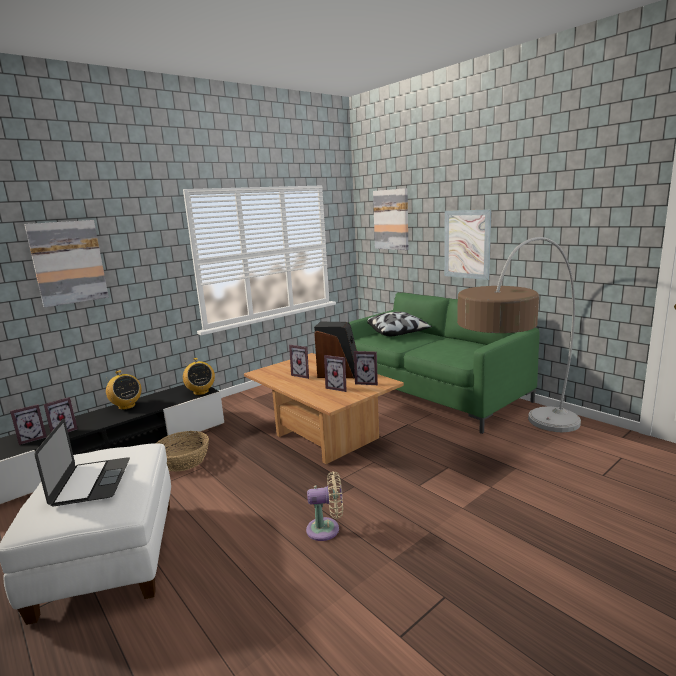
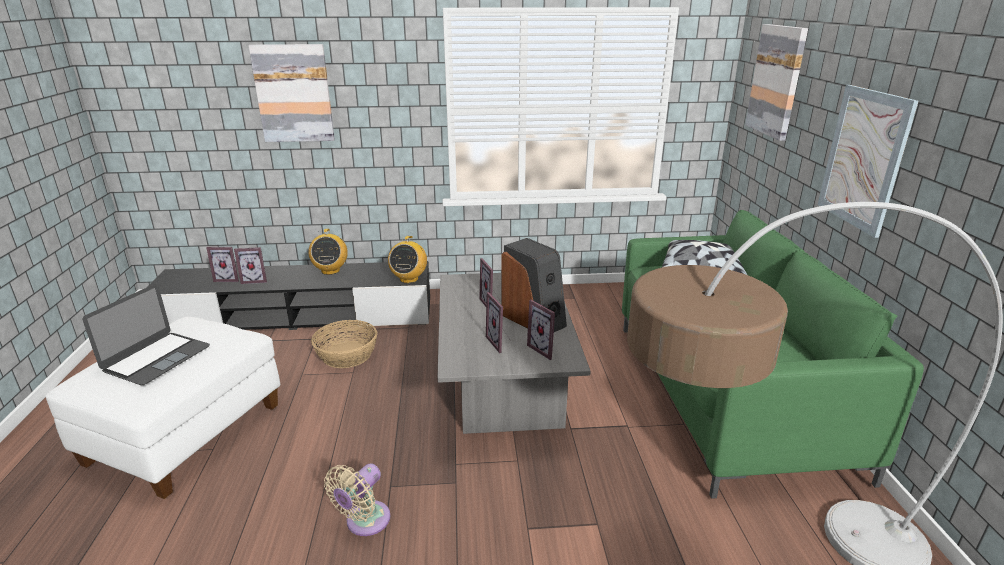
camera: 35 degrees right, 10 degrees up
(323, 437) = (504, 393): brown coffee table -> grey coffee table
(326, 529) = (364, 522): beige fan -> beige fan turned 90 degrees clockwise

